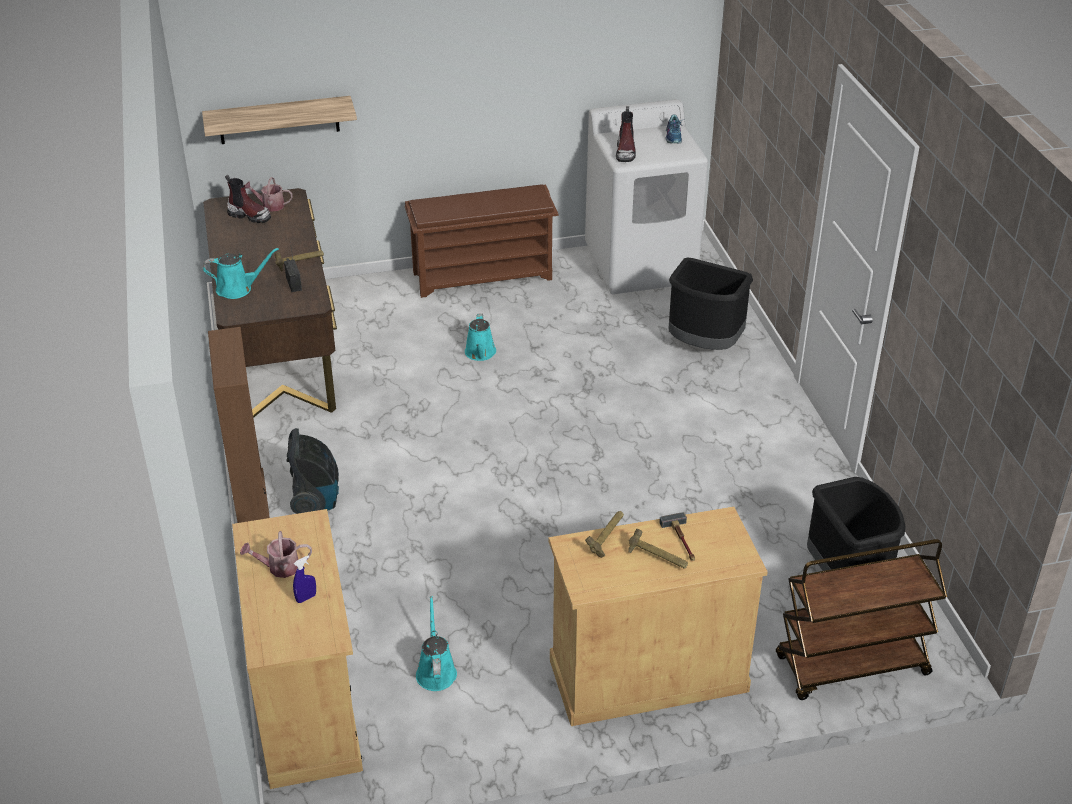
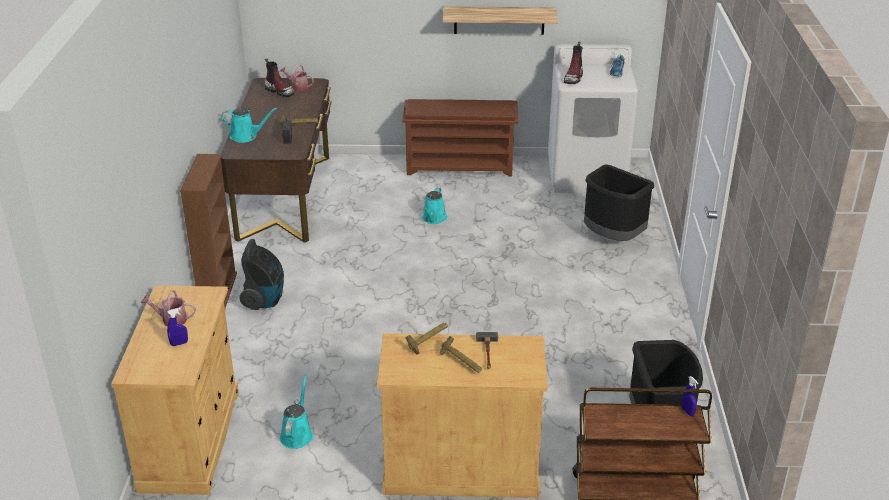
camera: 15 degrees right, 5 degrees down
(279, 120) = (313, 23): shelf -> shelf (499, 20)
(908, 565) = (687, 412): none -> blue spray bottle

